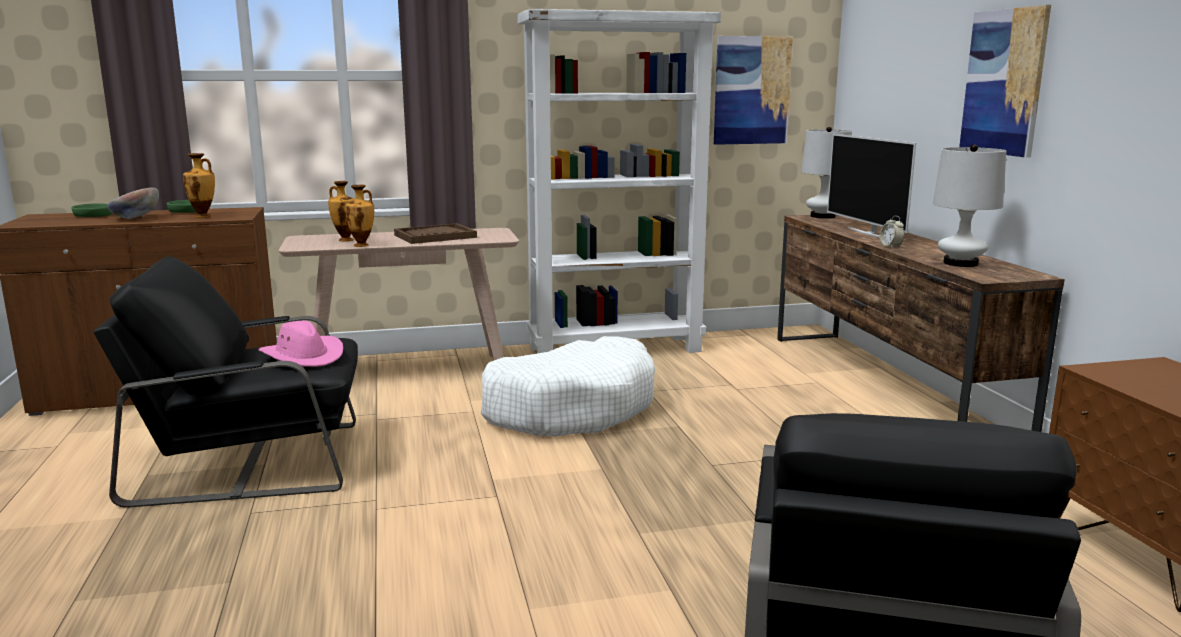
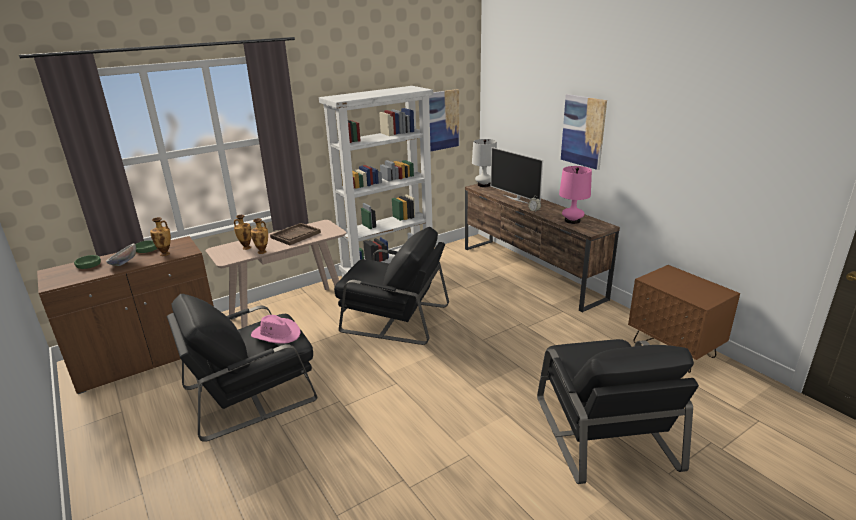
camera: 20 degrees left, 10 degrees up
(571, 408) = (394, 318): white dog bed -> black armchair
(960, 263) = (572, 221): white table lamp -> pink table lamp

